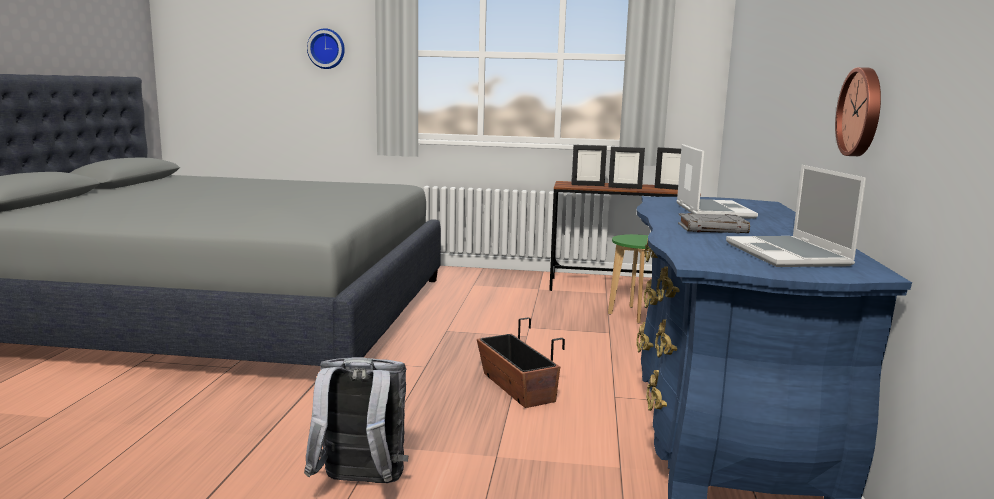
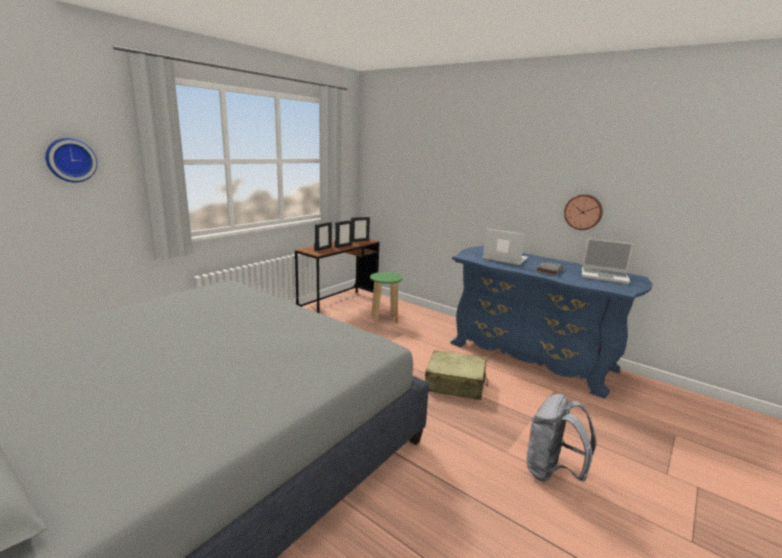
camera: 60 degrees left, 5 degrees up
(516, 387) = (455, 384): planter -> beige suitcase

